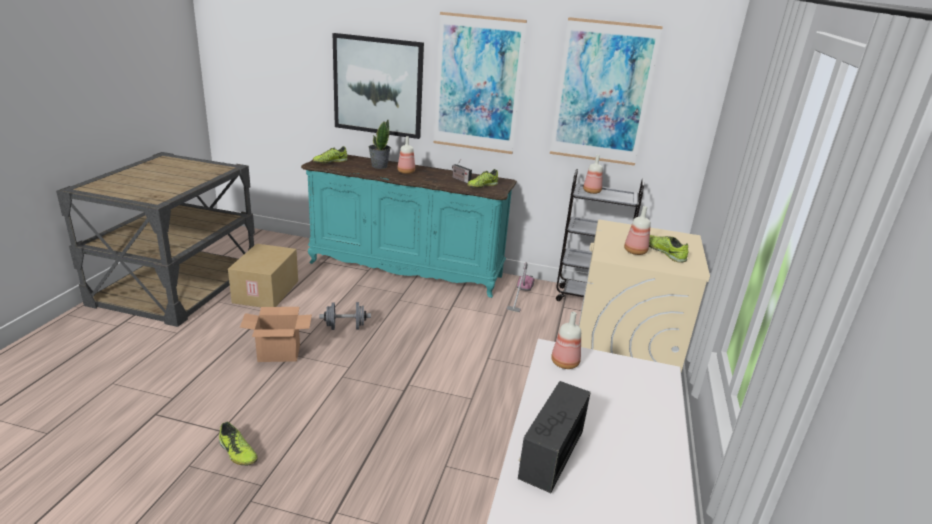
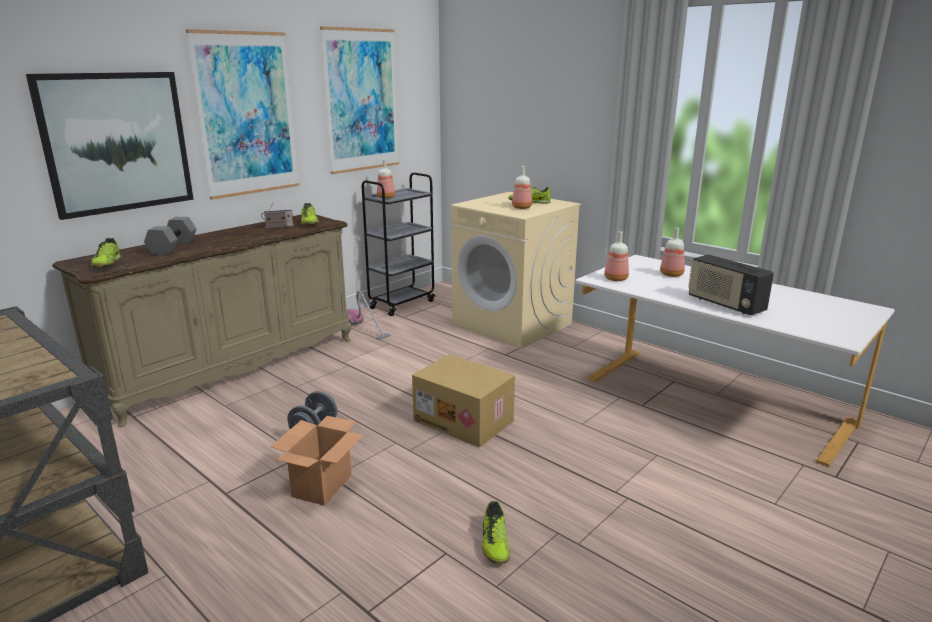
camera: 60 degrees left, 5 degrees down
(237, 452) = (495, 543): shoe -> shoe turned 105 degrees clockwise
(267, 292) = (153, 474): cardboard box -> cardboard box (465, 420)
(379, 166) = (172, 247): potted plant -> grey dumbbell
(405, 270) = (236, 369): turquoise cabinet -> beige cabinet
(406, 172) = (216, 240): bottle -> bottle (672, 274)

